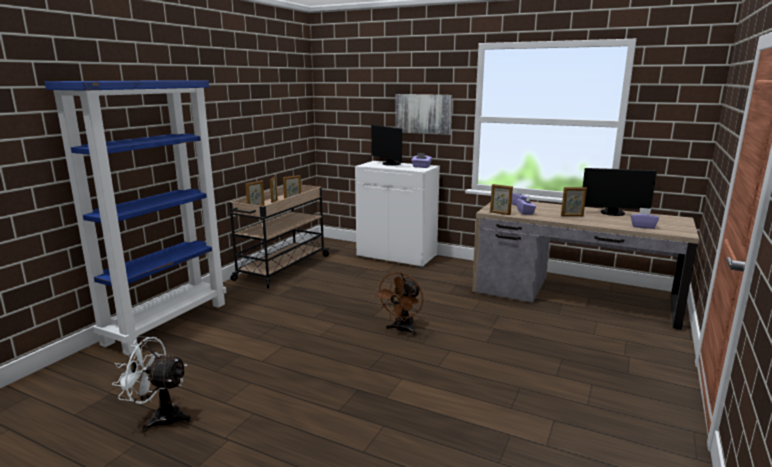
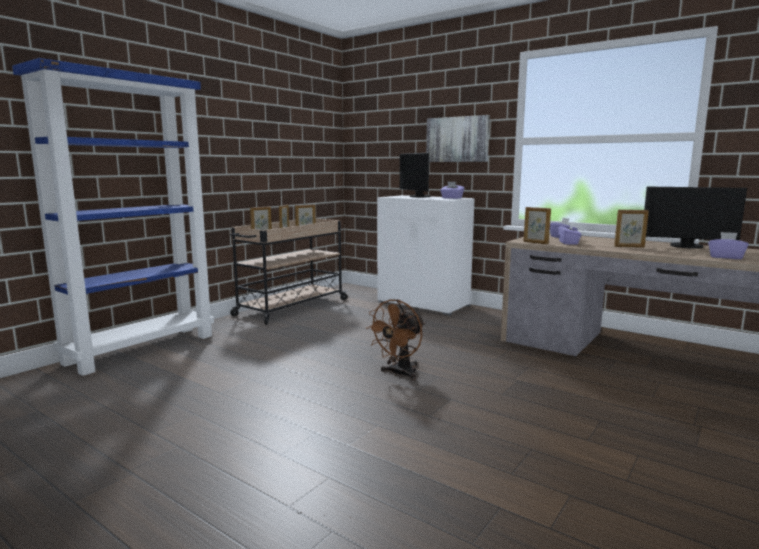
camera: 10 degrees right, 5 degrees down
(160, 417) = (71, 440): white fan -> none

